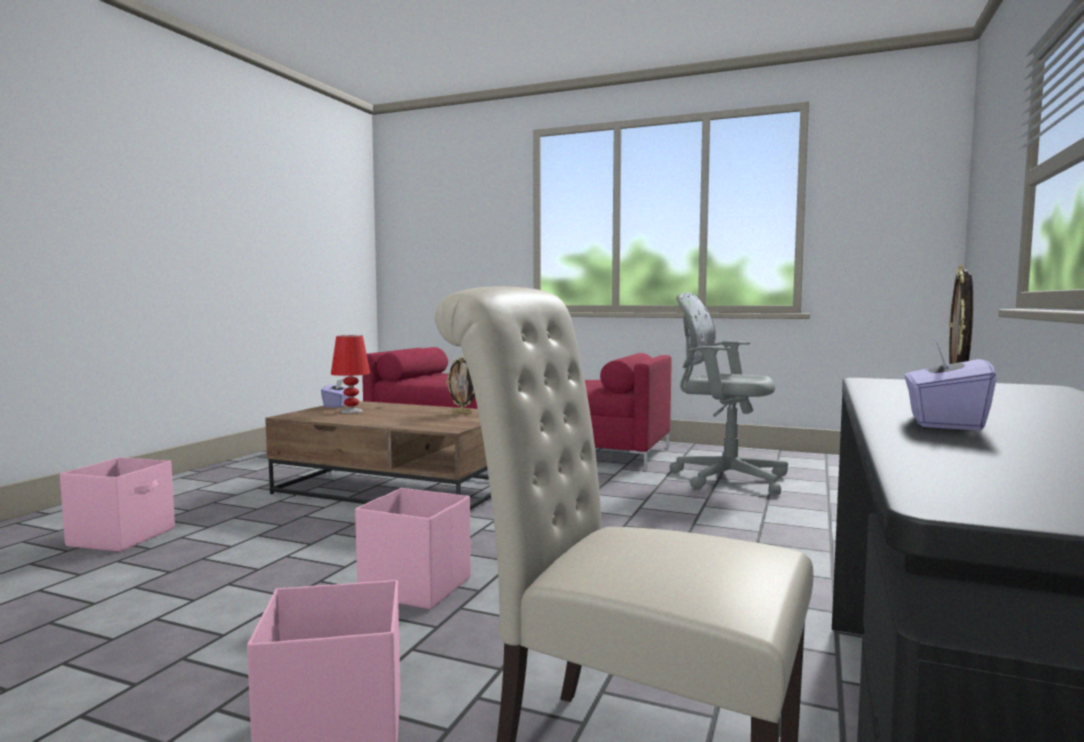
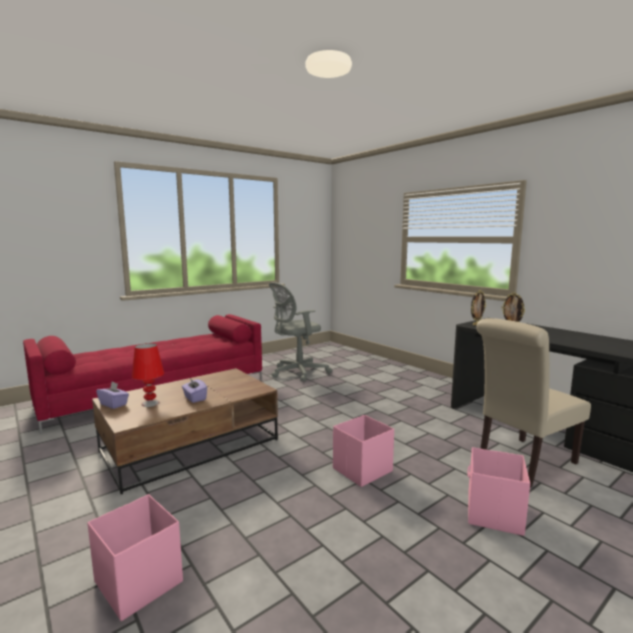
camera: 60 degrees left, 5 degrees up
(462, 413) = (218, 378): picture frame -> picture frame (476, 324)
(943, 422) = (557, 339): purple tissue box -> purple tissue box (194, 398)

